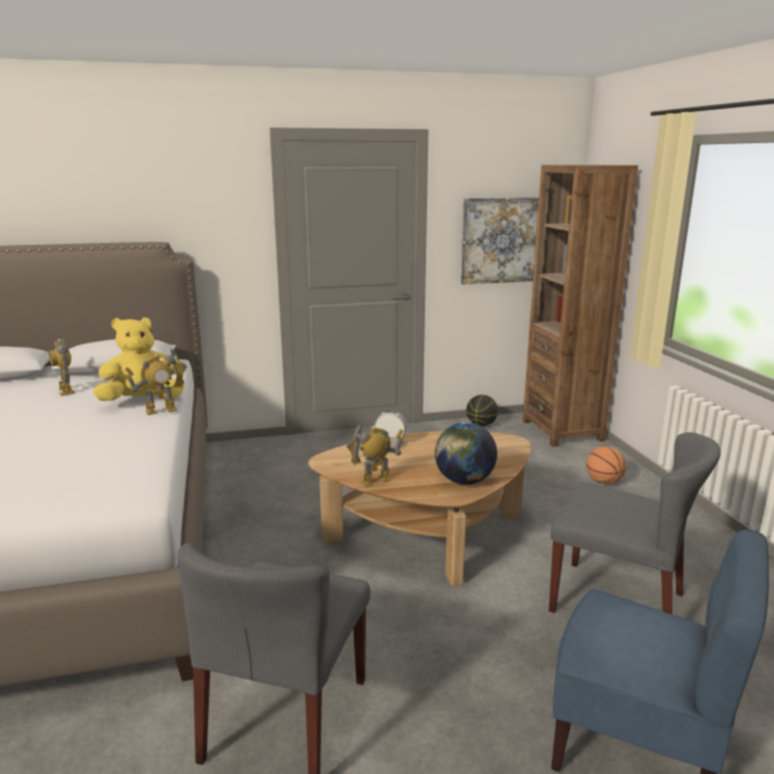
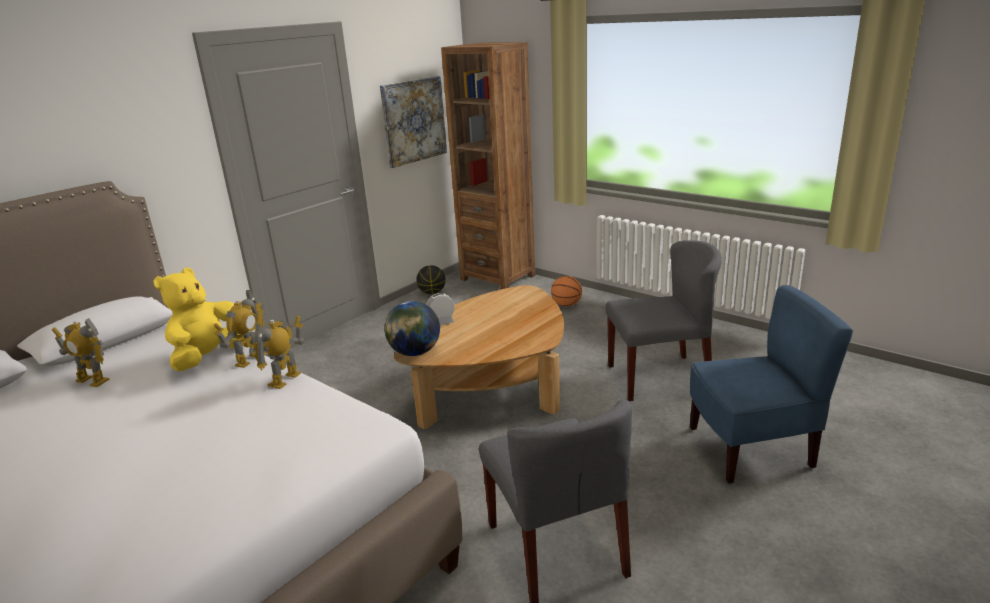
camera: 35 degrees left, 5 degrees up
(375, 481) = (473, 354): toy robot -> toy robot (285, 380)
(464, 481) = (534, 329): globe -> globe (415, 352)

